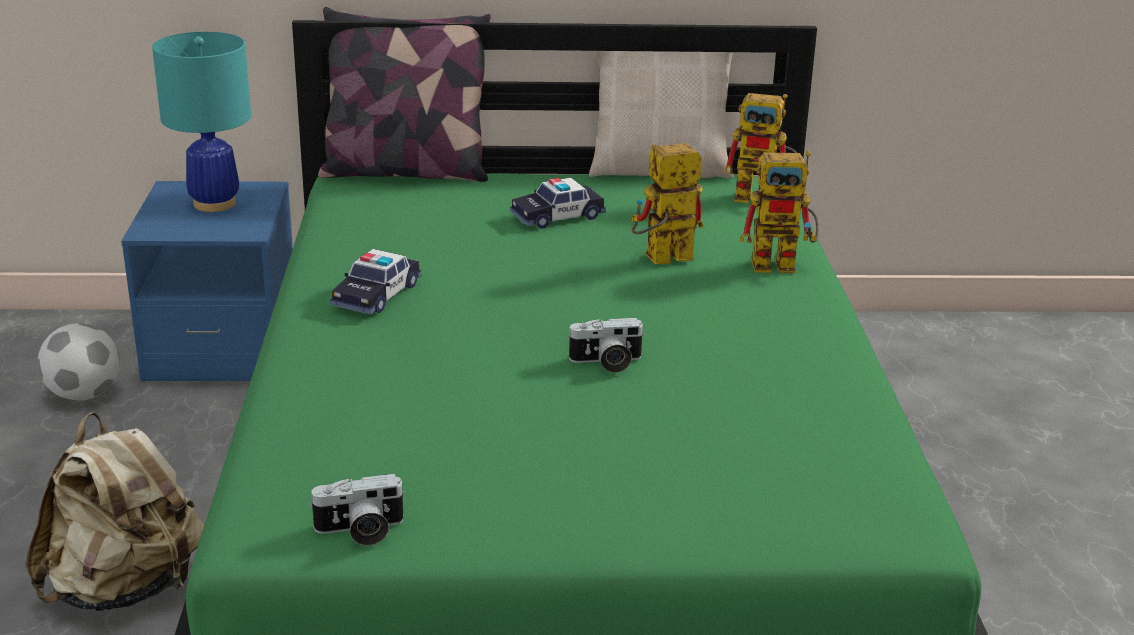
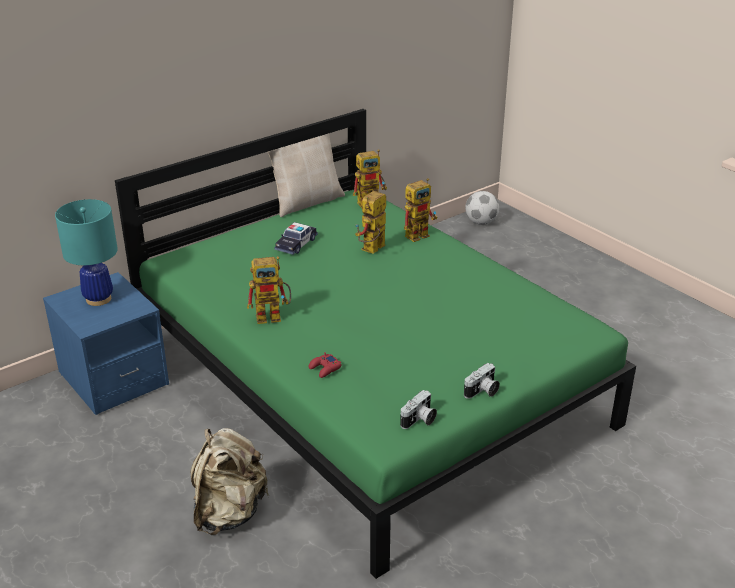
camera: 35 degrees left, 5 degrees up
(84, 395) = (72, 435): football -> football (481, 222)
(335, 392) = (325, 369): none -> red game controller
(377, 295) = (274, 316): toy car -> toy robot
(405, 172) = (188, 245): pillow -> none
(606, 362) = (412, 308): camera -> camera (482, 391)

